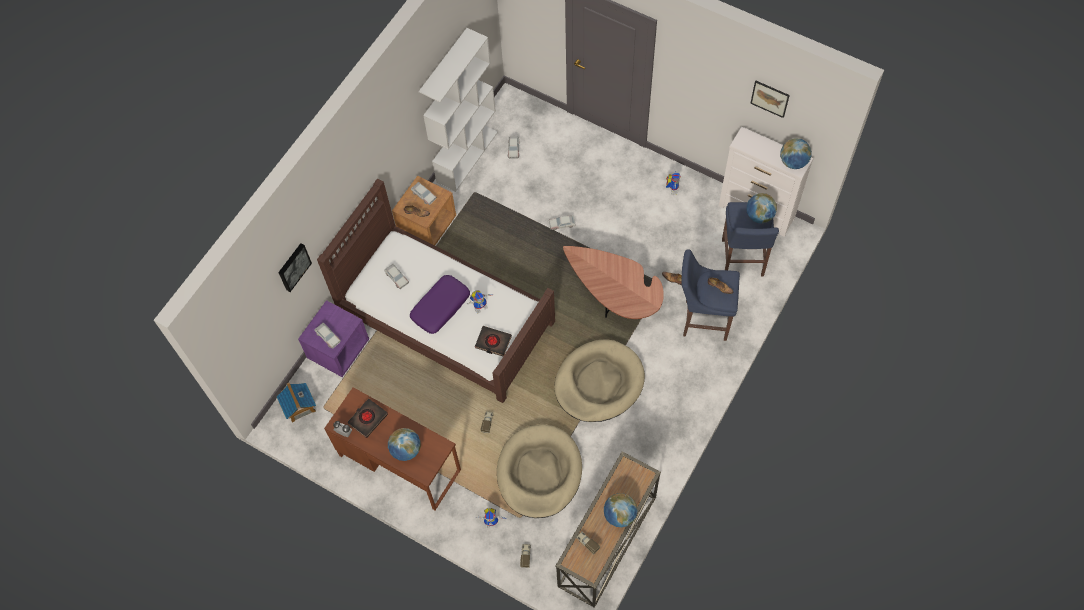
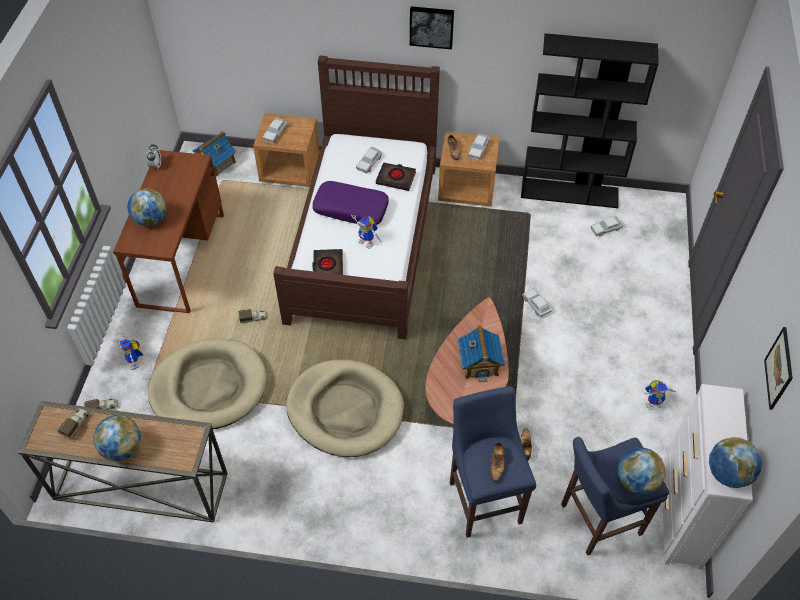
camera: 65 degrees right, 10 degrees down
(293, 266) = (287, 26): picture -> picture (431, 26)
(338, 349) = (290, 170): purple nightstand -> brown nightstand
(368, 419) = (177, 178): black book -> black book (396, 178)
(467, 156) = (570, 193): white bookcase -> black bookcase
(616, 274) = (479, 363): none -> toy house

